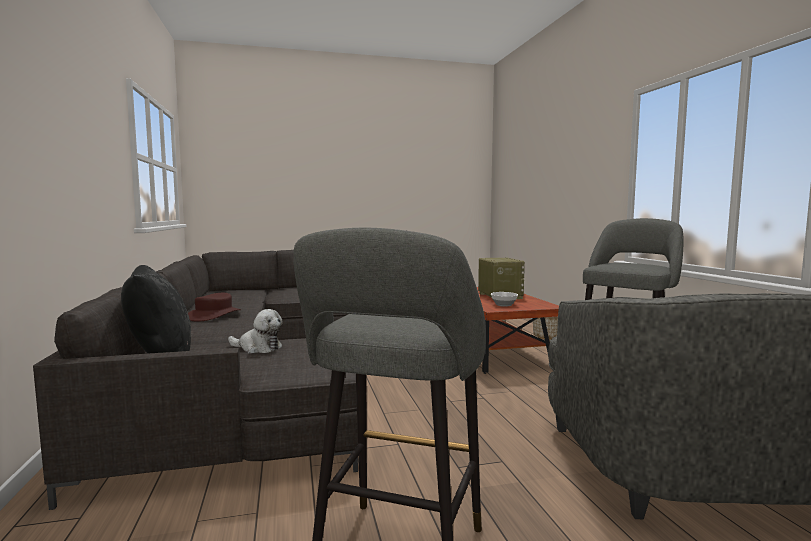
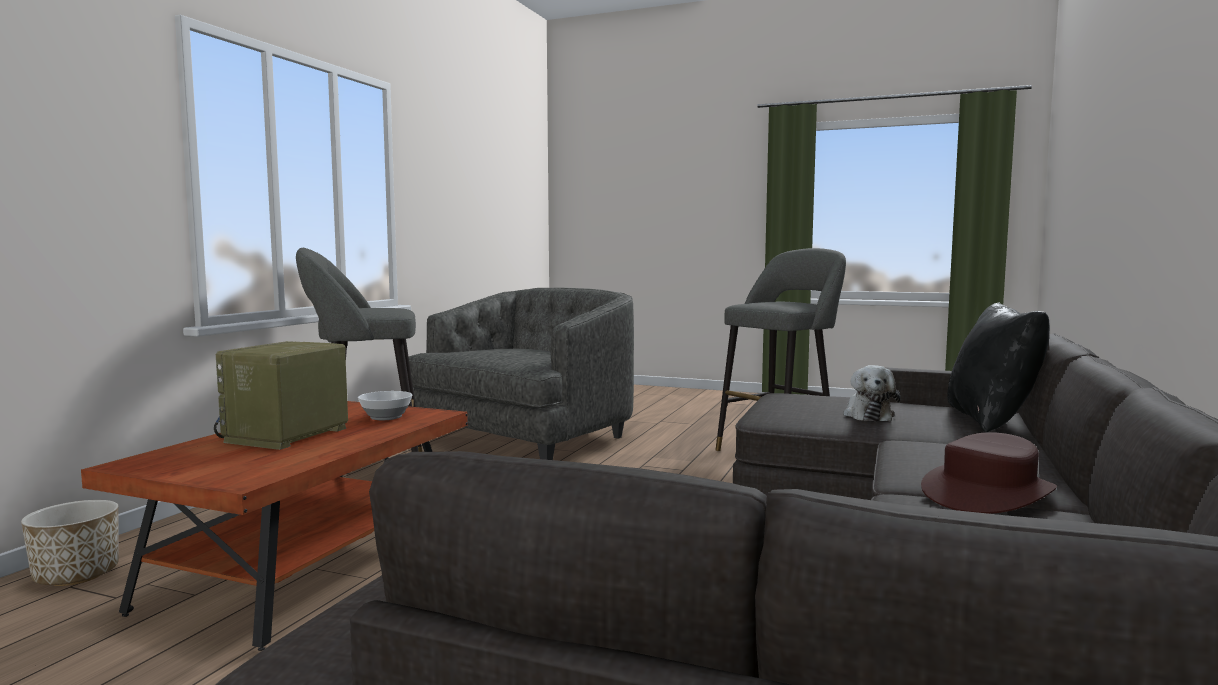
camera: 145 degrees left, 0 degrees up
(258, 348) = (868, 415): plush toy -> plush toy turned 135 degrees counterclockwise

